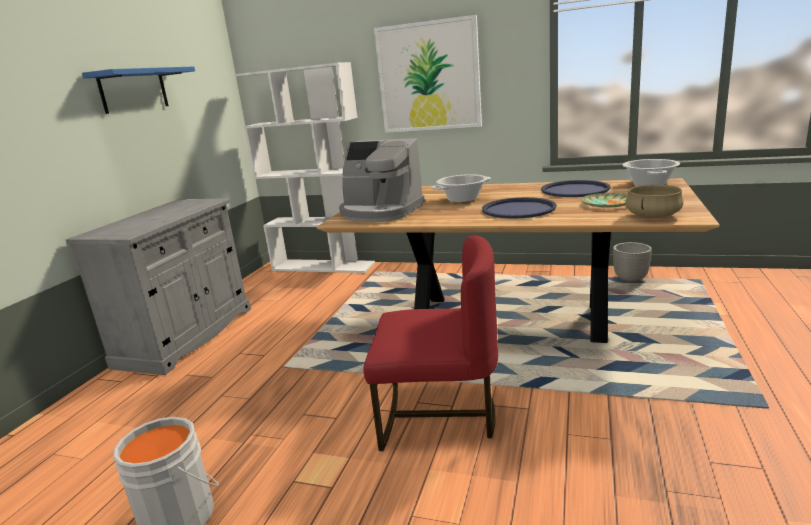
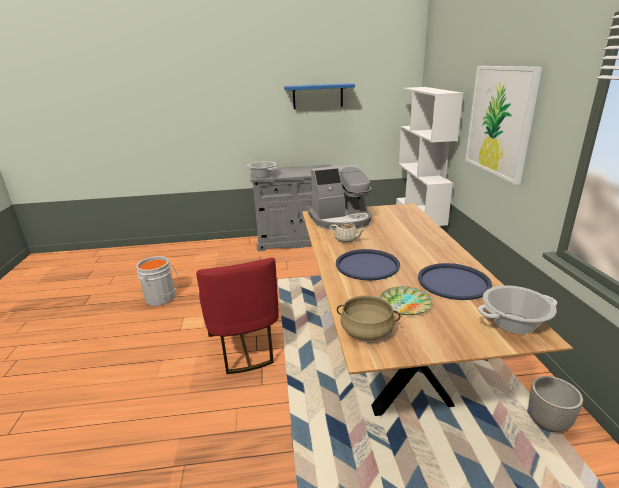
camera: 65 degrees right, 5 degrees up
(380, 212) = (341, 220): coffee machine -> coffee machine turned 105 degrees counterclockwise
(442, 212) = (346, 239): none -> beige teapot
(462, 199) = (390, 239): cooking pot -> cooking pot (262, 175)

